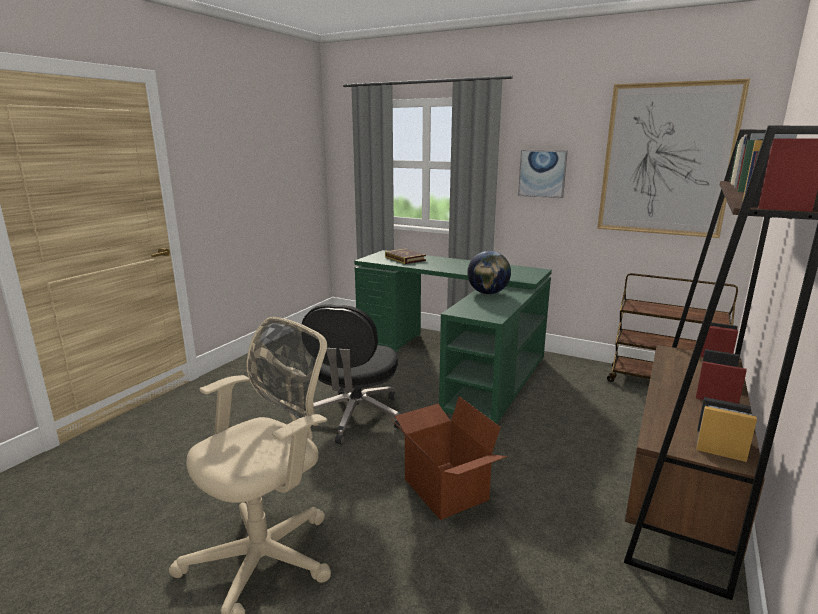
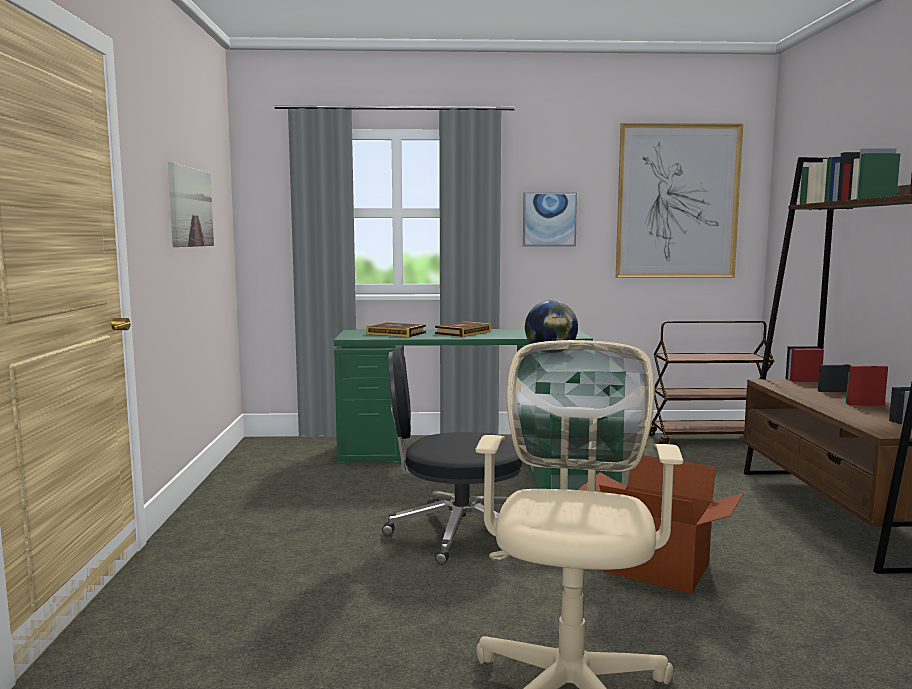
camera: 30 degrees left, 10 degrees down
(261, 166) = (190, 207): none -> picture
(355, 417) = (455, 532): black office chair -> black office chair turned 105 degrees clockwise
(451, 264) = (463, 332): none -> book

